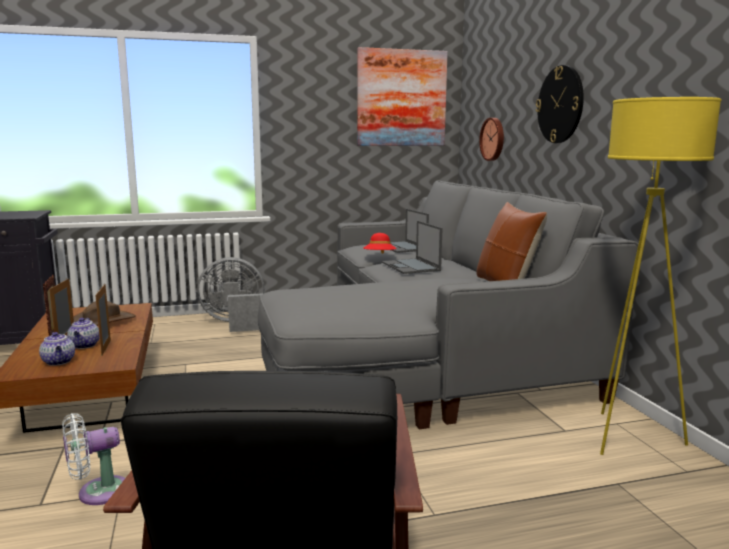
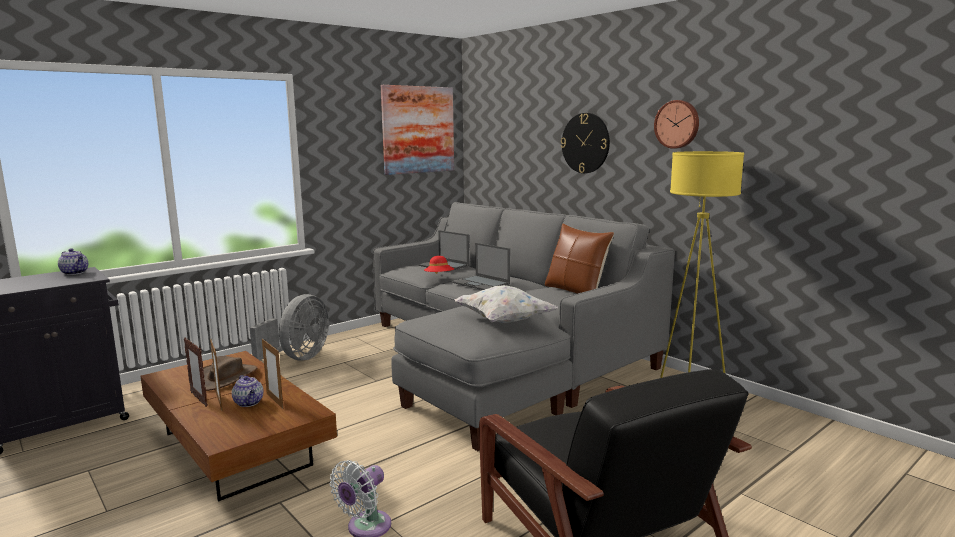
camera: 25 degrees left, 0 degrees up
(59, 362) = (249, 422): teapot -> teapot (75, 273)
(235, 323) = (298, 358): grey fan -> grey fan turned 150 degrees clockwise
(363, 303) = (503, 321): none -> white pillow
(493, 139) = (509, 166): wall clock -> wall clock (677, 124)

